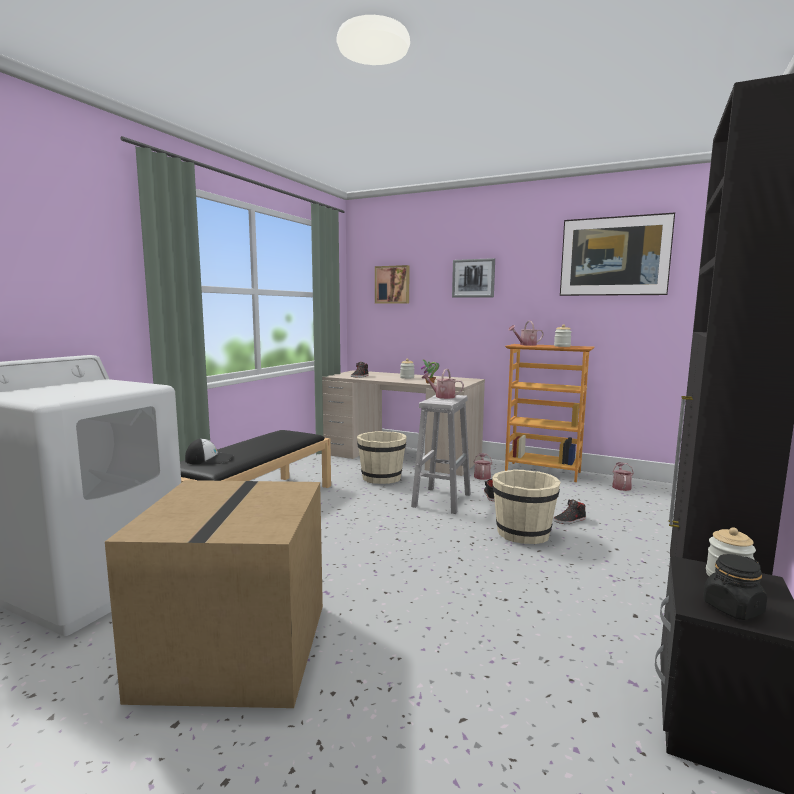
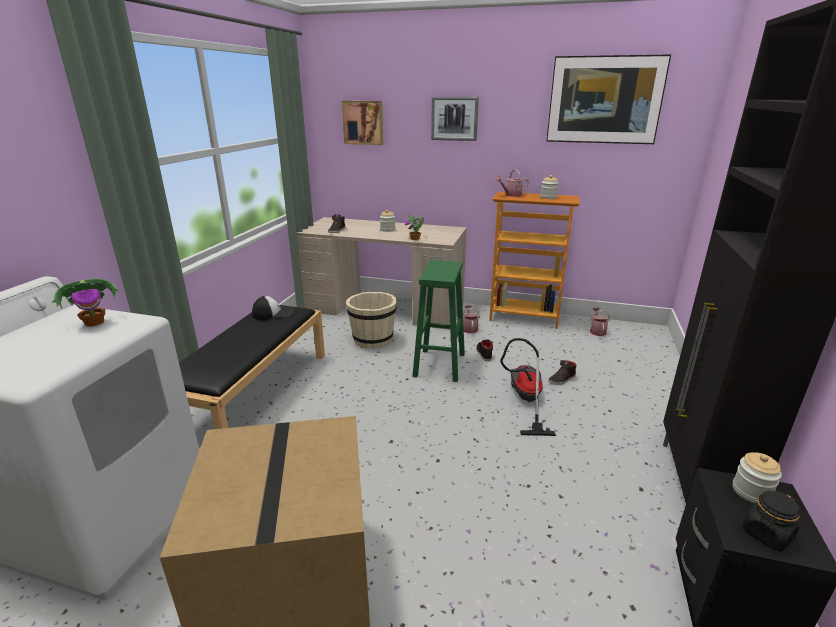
camera: 10 degrees left, 15 degrees up
(116, 384) = (95, 322): none -> potted plant
(209, 459) = (204, 362): cap -> cap (273, 313)
(442, 396) = (438, 266): watering can -> none
(442, 500) = (439, 364): white stool -> green stool
(523, 533) = (524, 400): beige bucket -> vacuum cleaner

